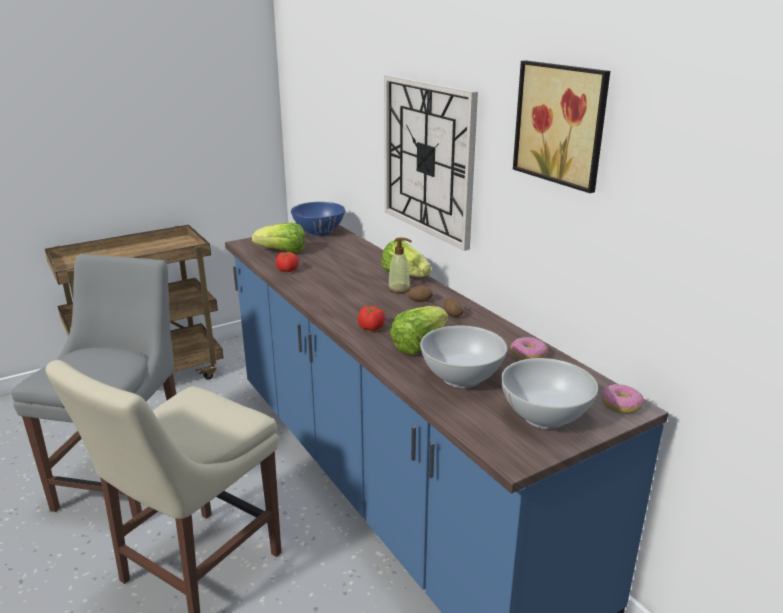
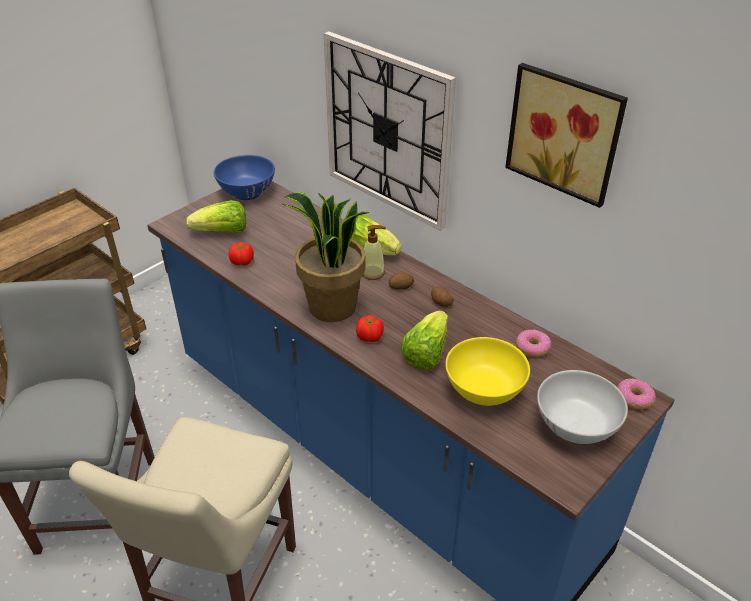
camera: 15 degrees left, 15 degrees up
(348, 306) = (332, 308): none -> potted plant
(461, 378) = (483, 391): white bowl -> yellow bowl

